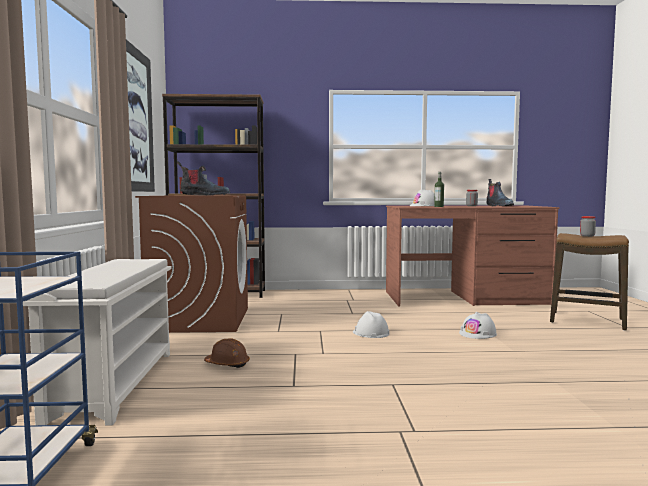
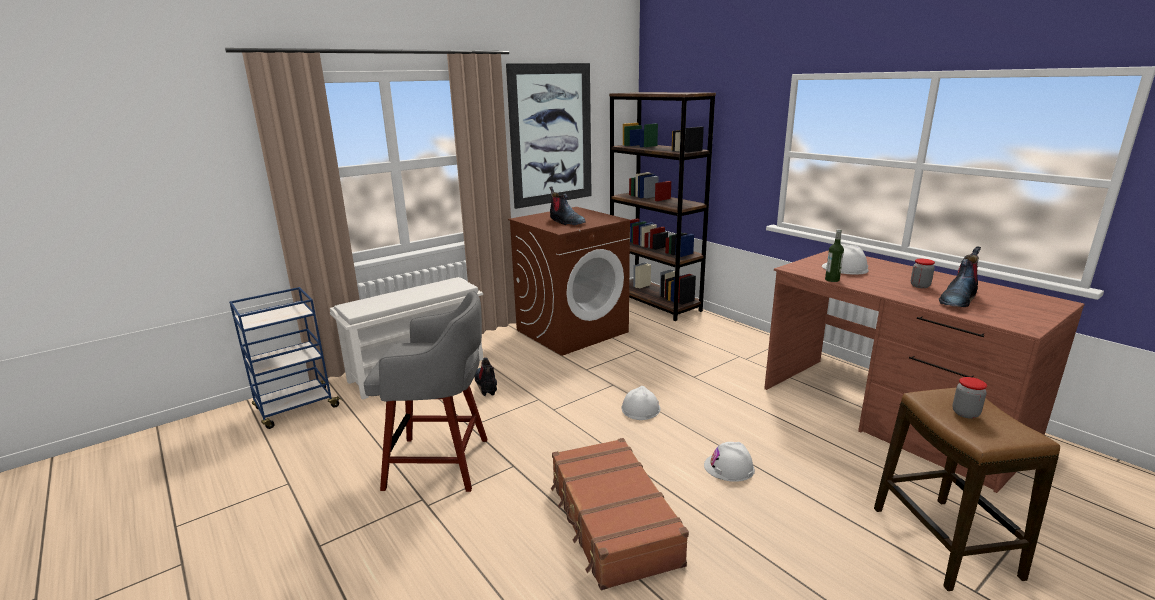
camera: 55 degrees right, 15 degrees up
(227, 364) = (487, 385): brown hard hat -> boot
(344, 410) = (441, 464): none -> grey stool
(511, 373) = (612, 522): none -> brown suitcase

